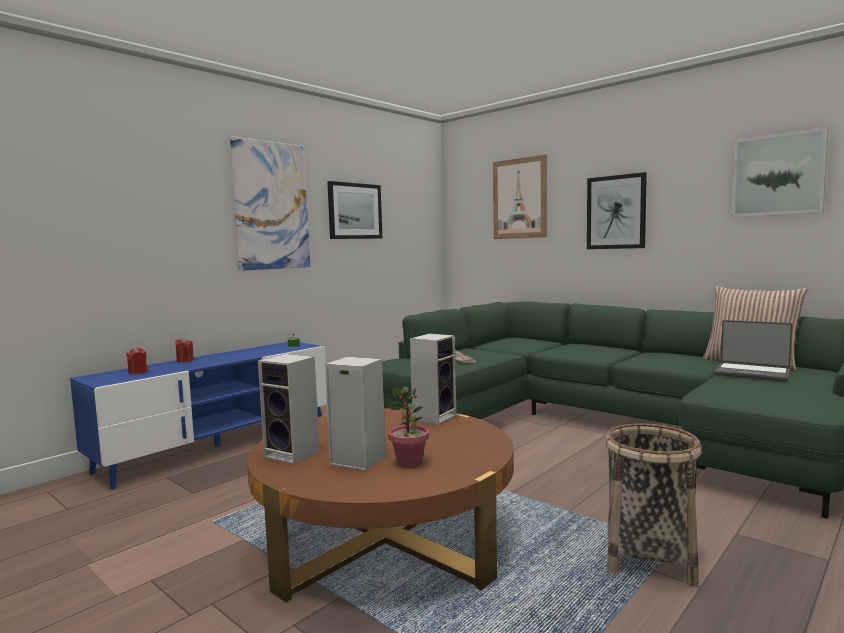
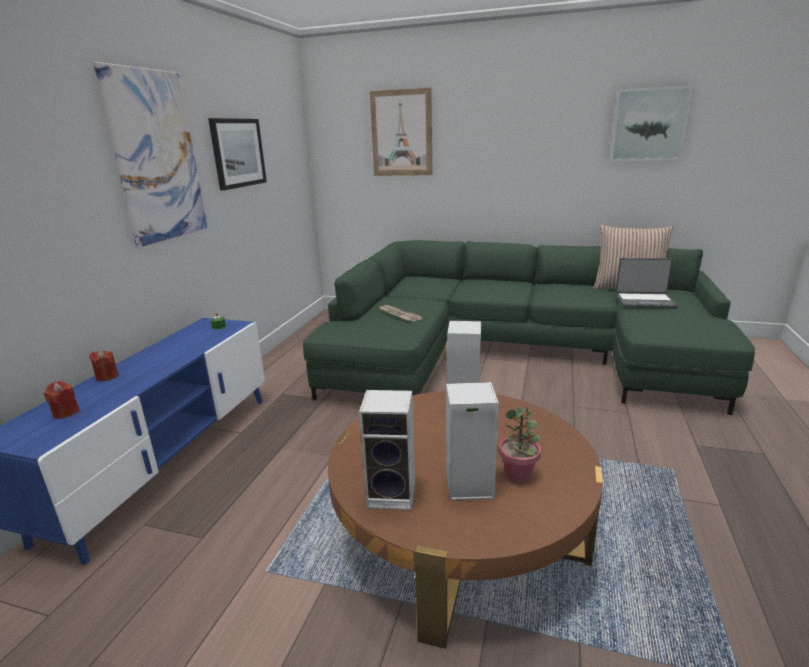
camera: 25 degrees left, 15 degrees up
(616, 212) = (503, 152): picture -> none
(649, 558) = (668, 487): basket -> none

